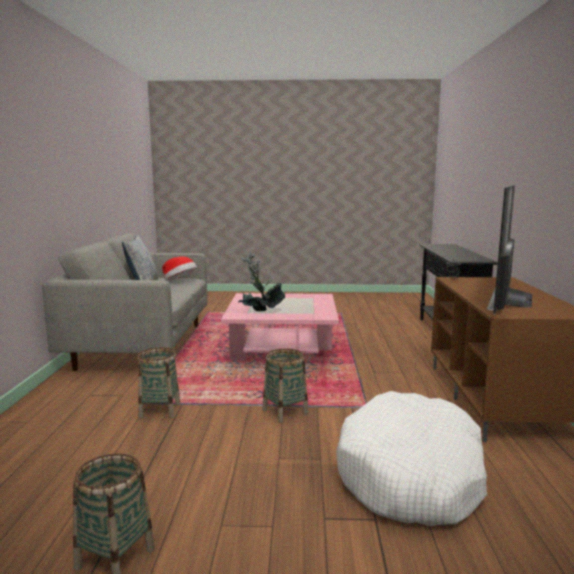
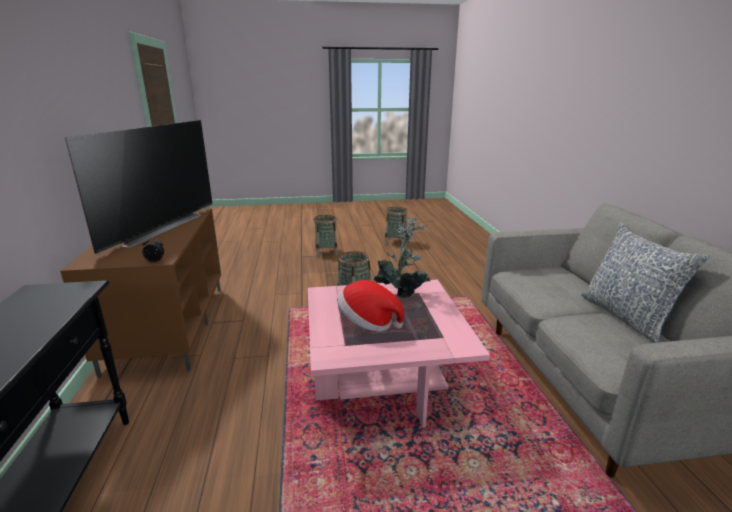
camera: 170 degrees right, 10 degrees up
(159, 410) = (447, 293): basket -> basket (326, 252)
(180, 281) = (613, 348): hat -> hat (368, 322)
(411, 475) = (277, 271): white dog bed -> none

